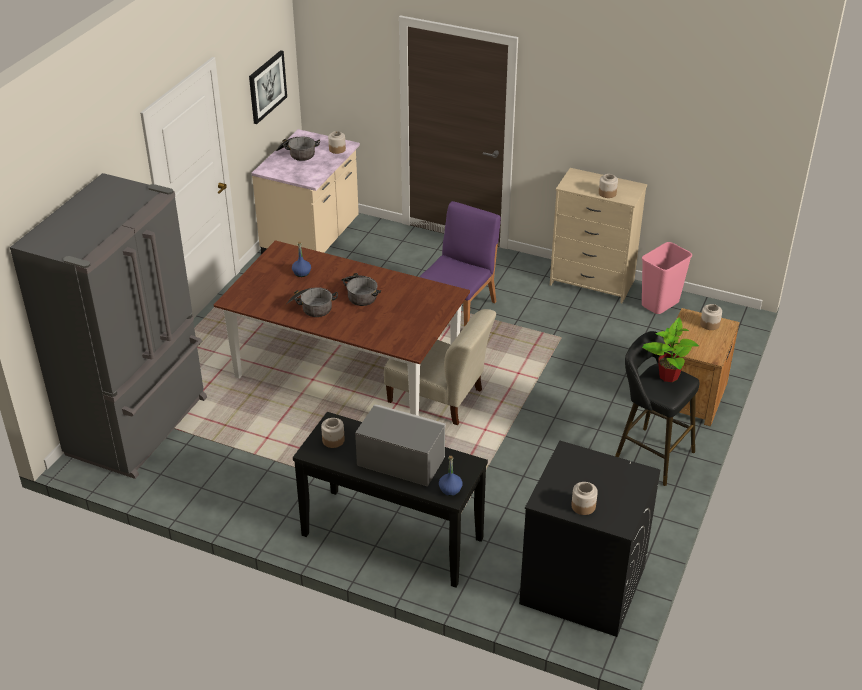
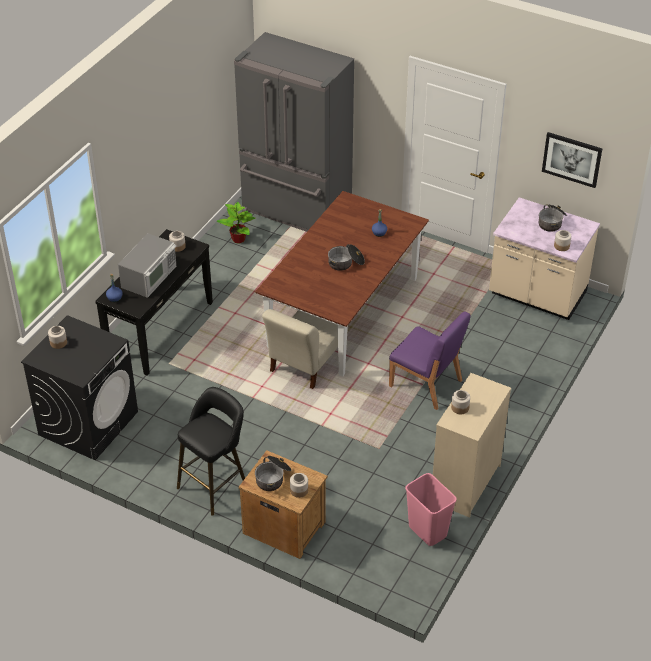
camera: 95 degrees right, 5 degrees up
(311, 308) = (331, 237): cooking pot -> cooking pot (273, 478)
(668, 375) = (214, 434): potted plant -> potted plant (239, 239)

